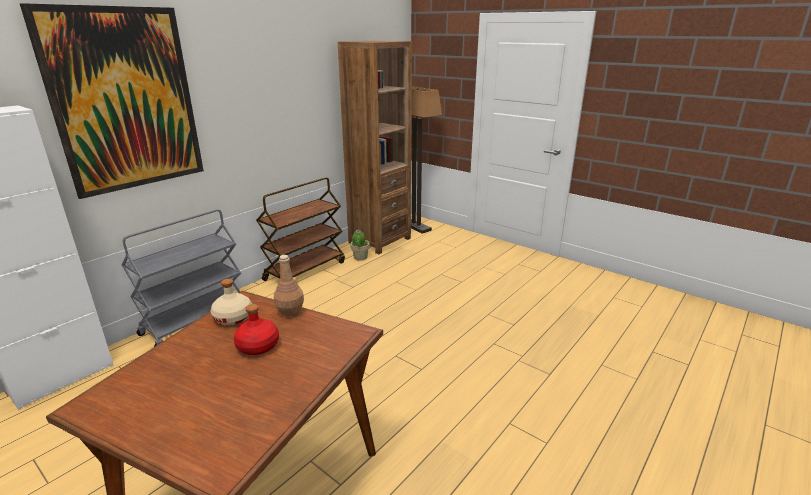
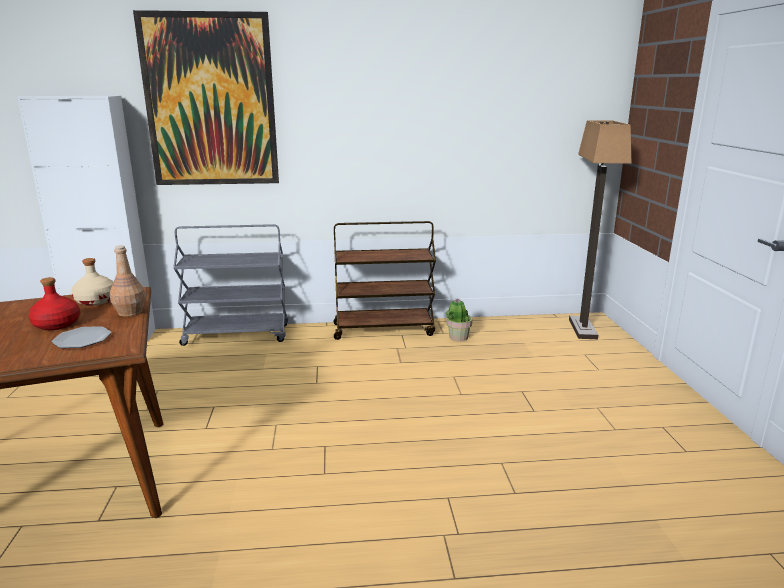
camera: 45 degrees right, 5 degrees down
(313, 343) = (82, 339): none -> plate
(379, 240) = (510, 328): brown bookcase -> none

